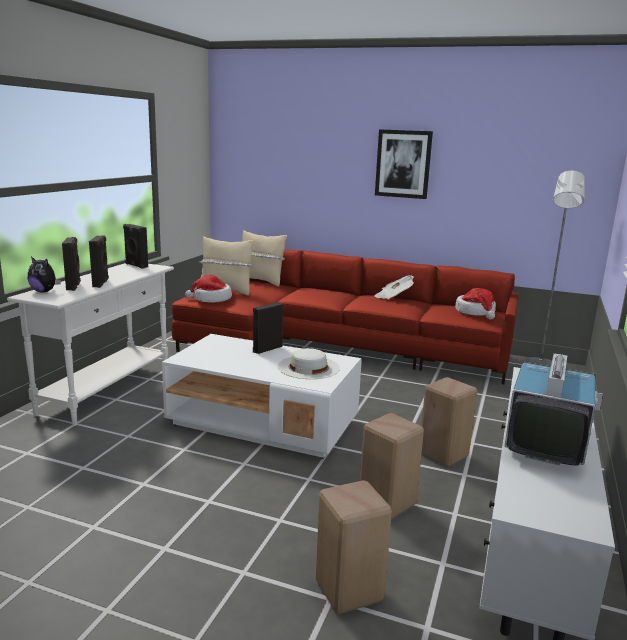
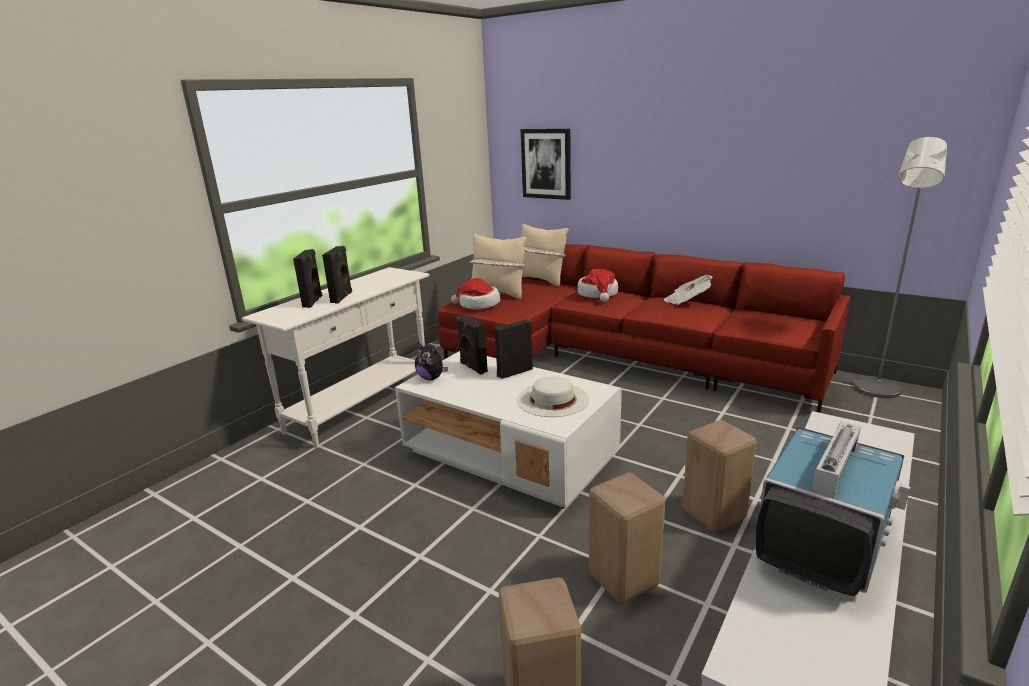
camera: 15 degrees right, 5 degrees up
(44, 291) = (280, 309): plush toy -> plush toy (431, 378)
(136, 265) = (390, 273): black speaker -> black speaker (472, 368)
(403, 164) = (703, 138): picture -> picture (546, 164)
(475, 312) = (787, 323): hat -> hat (598, 294)

